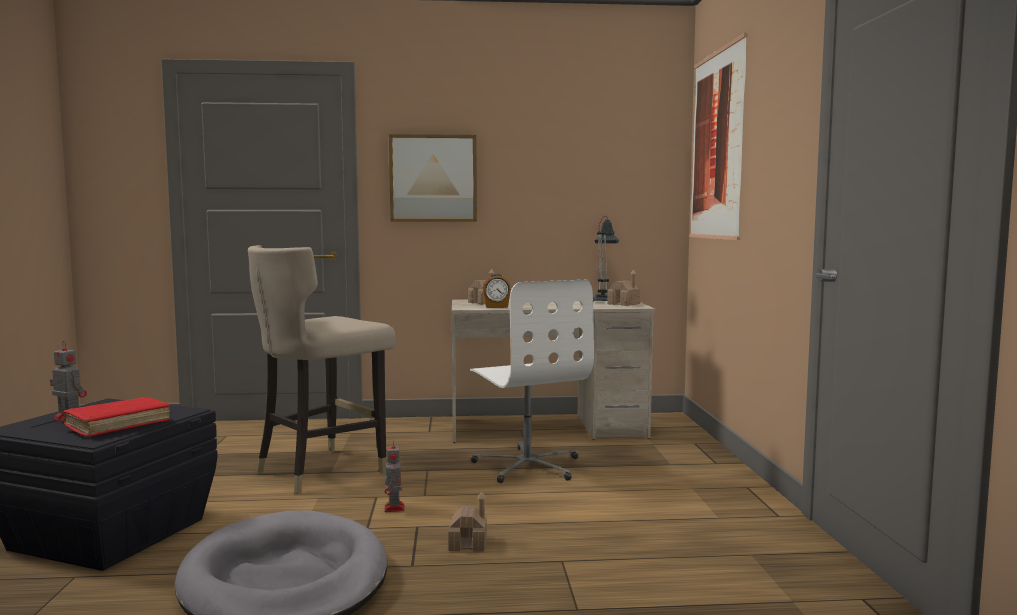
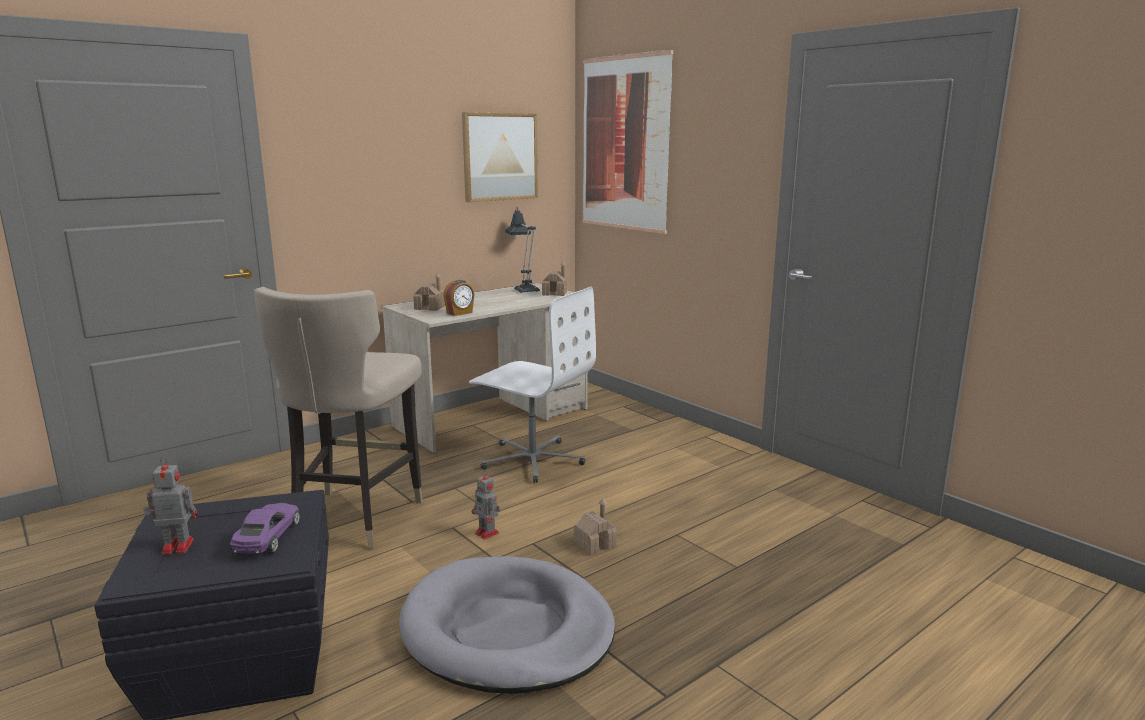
camera: 35 degrees left, 10 degrees up
(118, 425) = (267, 537): red book -> purple toy car
(433, 178) = (350, 175): picture -> picture (499, 157)

